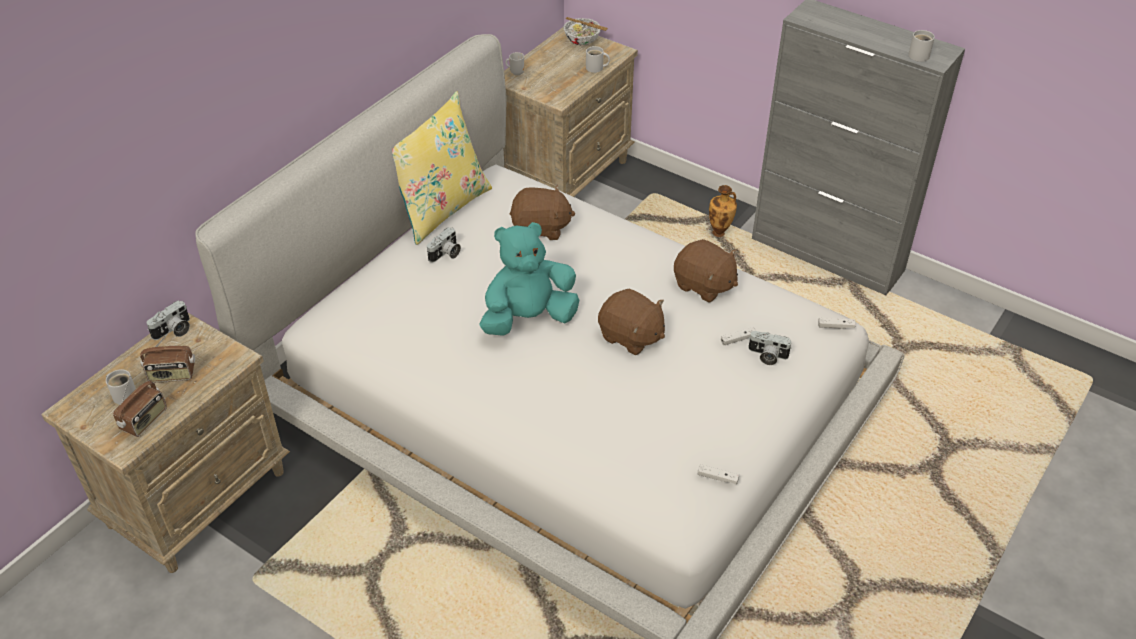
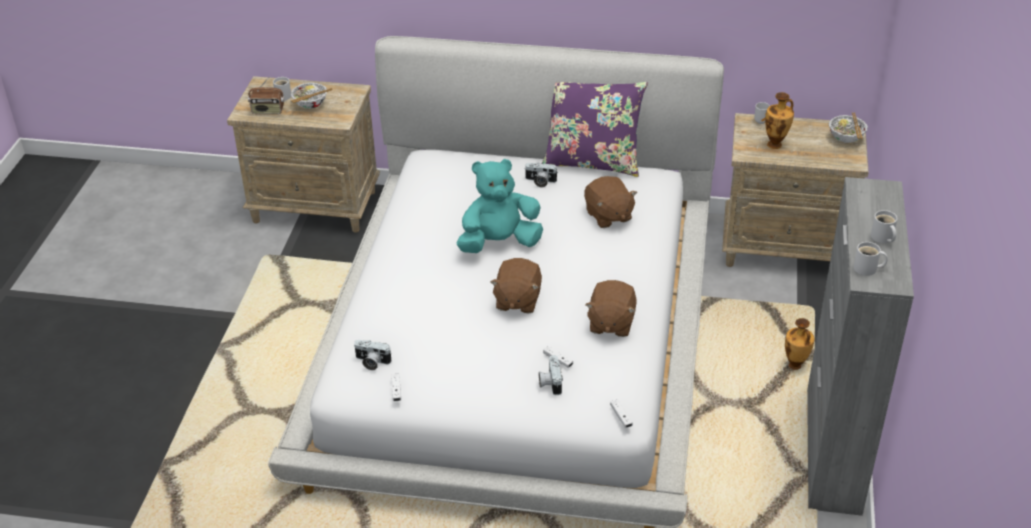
camera: 65 degrees right, 5 degrees down
(172, 375) = (310, 105): radio -> bowl
(174, 331) = (348, 90): camera -> camera (371, 362)
(440, 208) = (592, 162): yellow pillow -> purple pillow
(528, 318) = (499, 243): turquoise plush toy -> turquoise plush toy turned 60 degrees counterclockwise
(560, 79) = (775, 145): none -> vase
(596, 68) = (812, 158): white mug -> white mug (882, 238)

